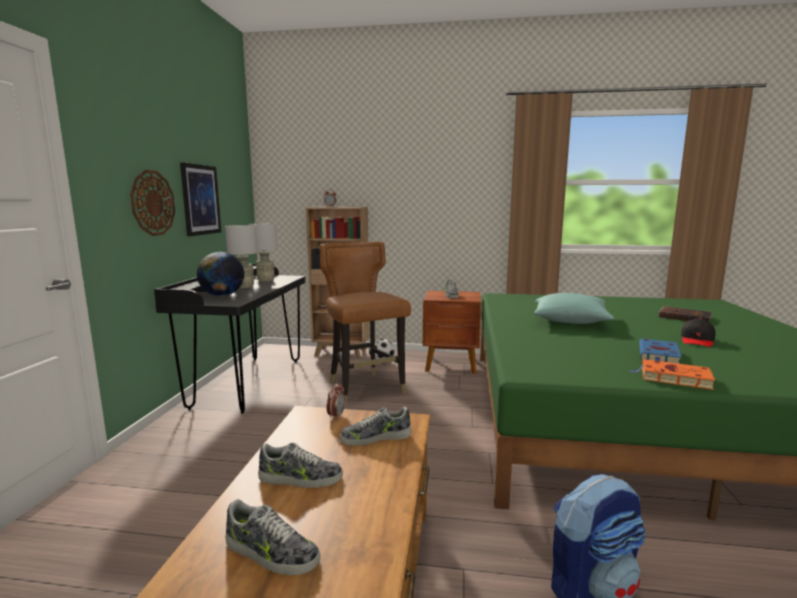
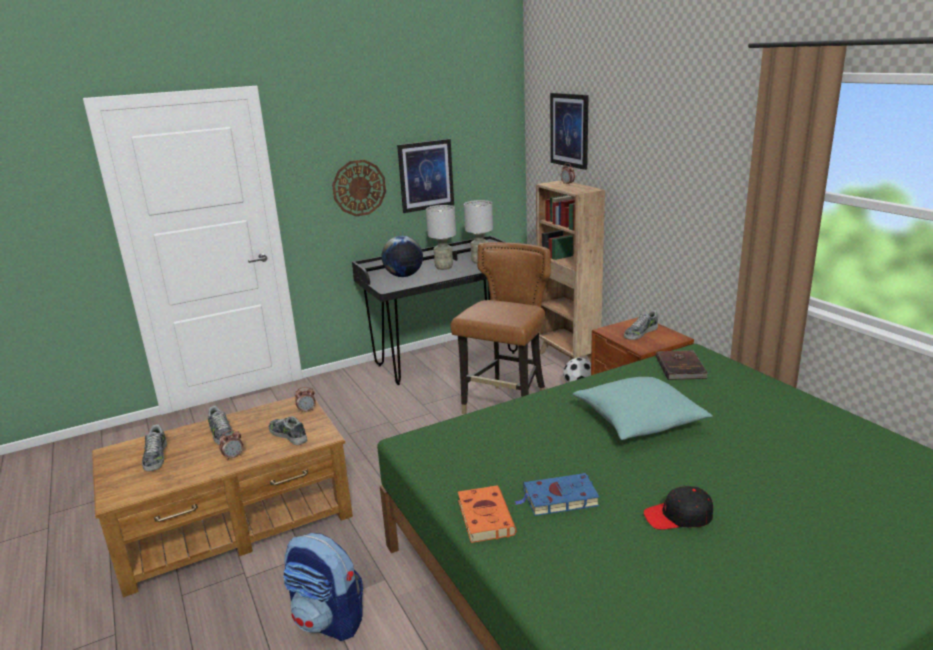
camera: 55 degrees right, 10 degrees up
(316, 166) = (569, 130): none -> picture
(375, 482) = (233, 457): none -> alarm clock
(684, 316) = (820, 493): brown book -> brown book (681, 367)

